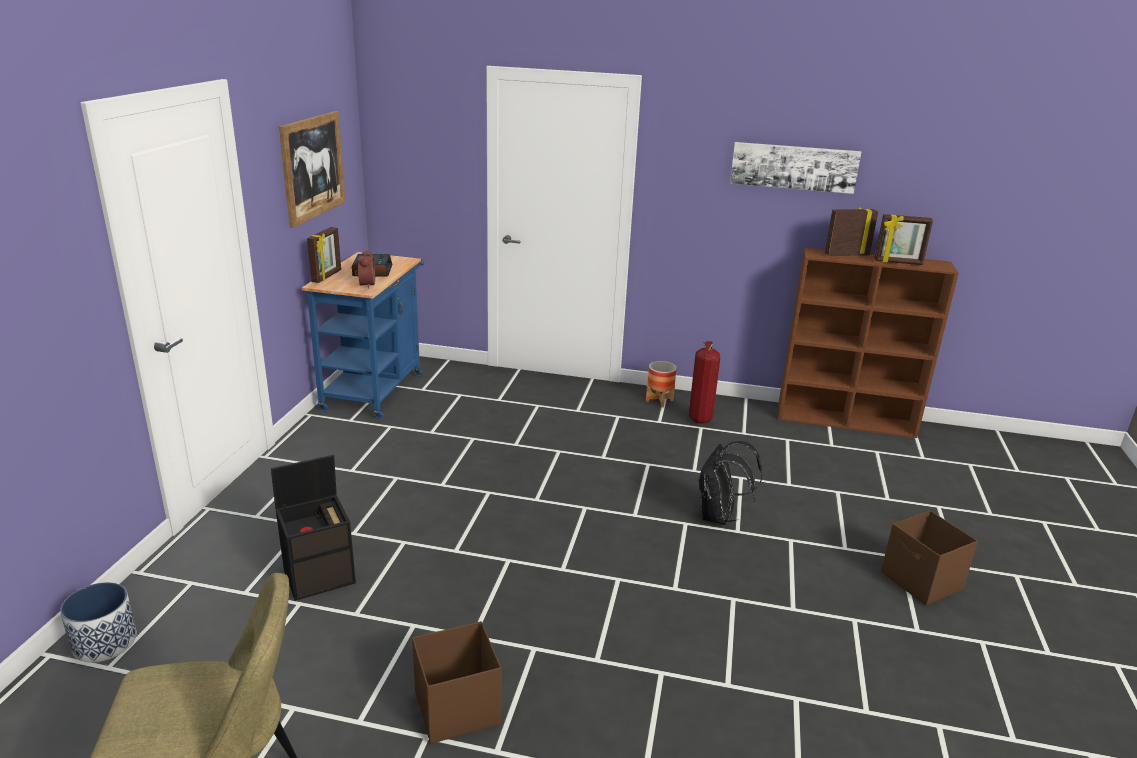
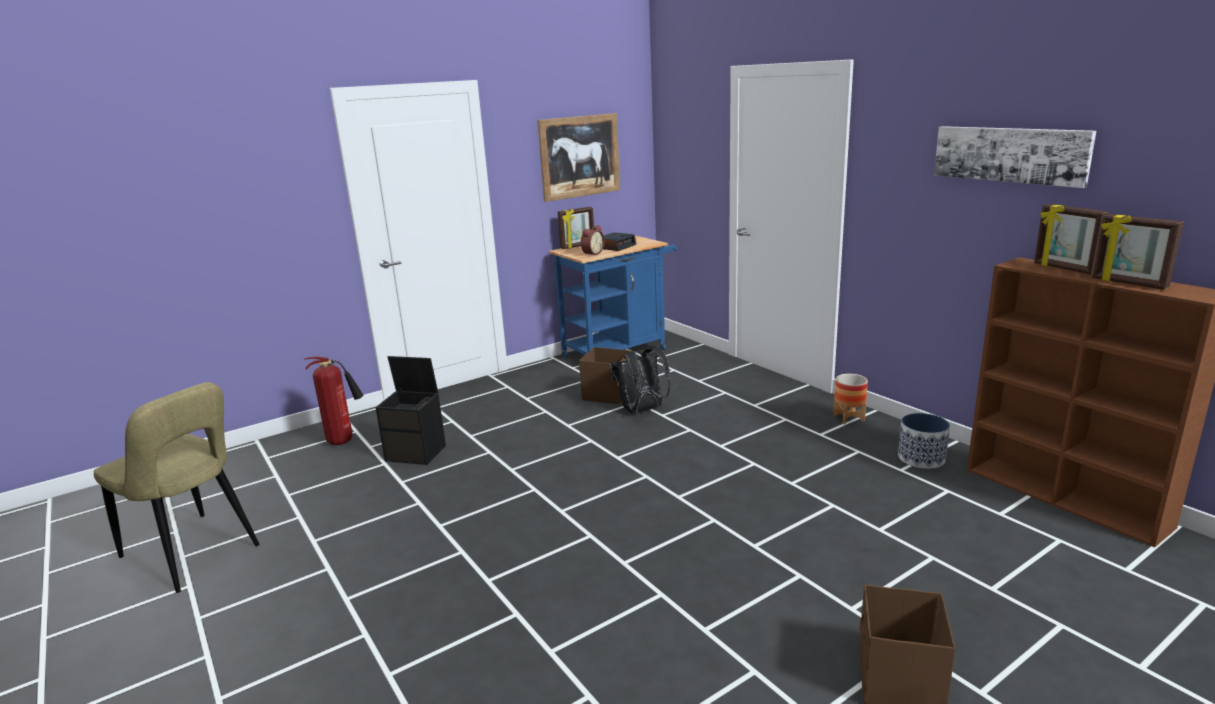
camera: 45 degrees right, 5 degrees down
(104, 642) = (282, 445): planter -> planter (921, 458)
(455, 709) = (365, 562): brown storage box -> brown storage box (607, 394)
(700, 419) = (869, 444): fire extinguisher -> fire extinguisher (344, 441)
(719, 517) = (755, 528): black backpack -> black backpack (641, 410)
(846, 255) = (1064, 269): picture frame -> picture frame turned 150 degrees counterclockwise

